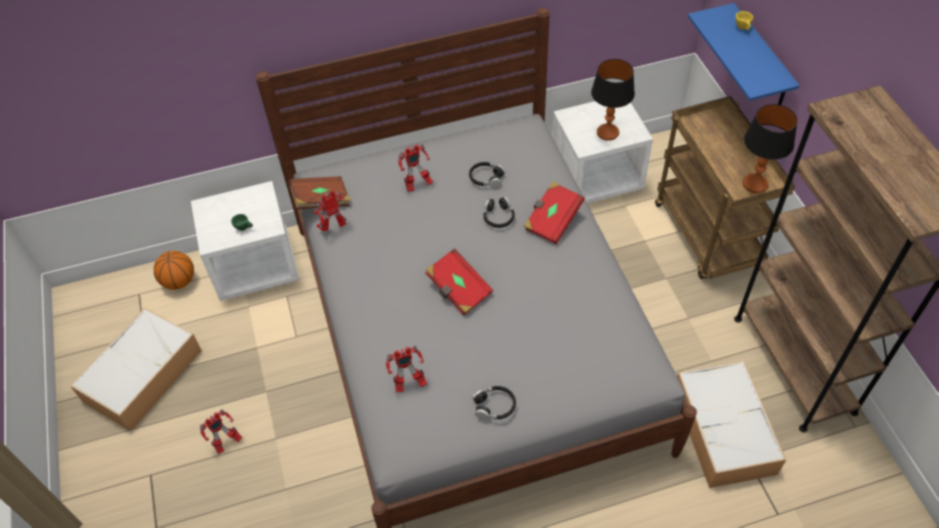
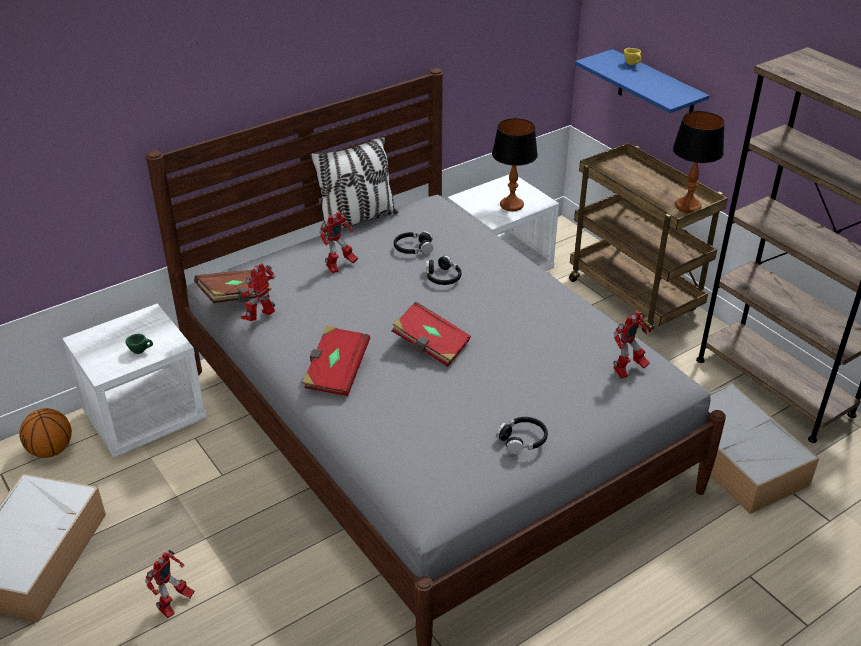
camera: 20 degrees left, 15 degrees down
(408, 384) = (416, 441): toy robot -> toy robot (628, 370)
(453, 134) = (357, 220): none -> pillow
(552, 220) = (501, 271): red book -> red book (336, 372)

